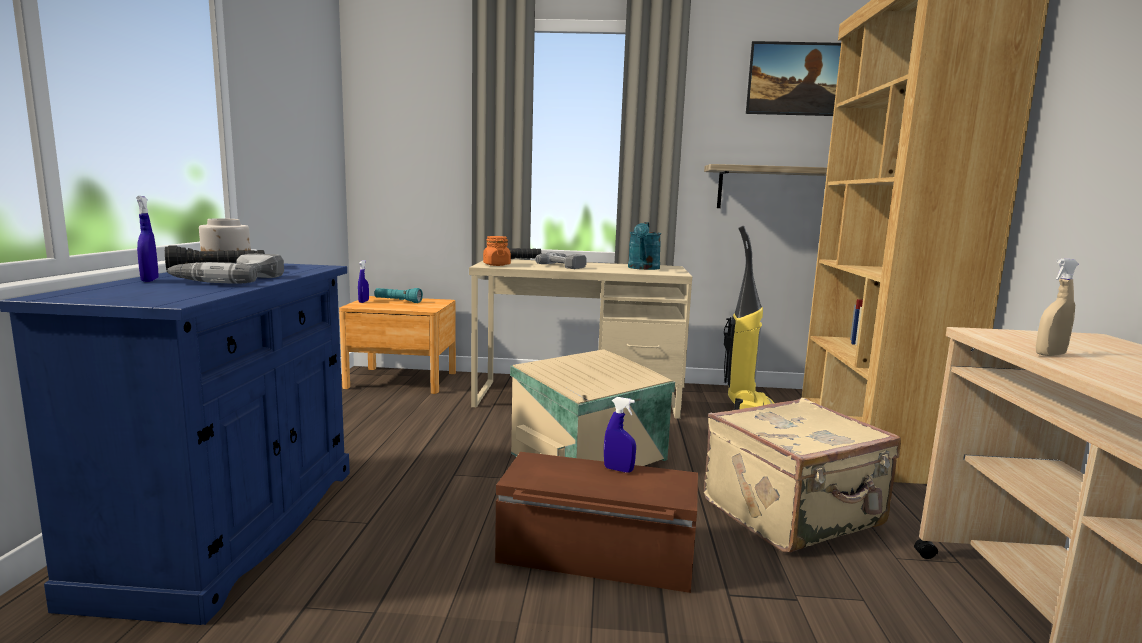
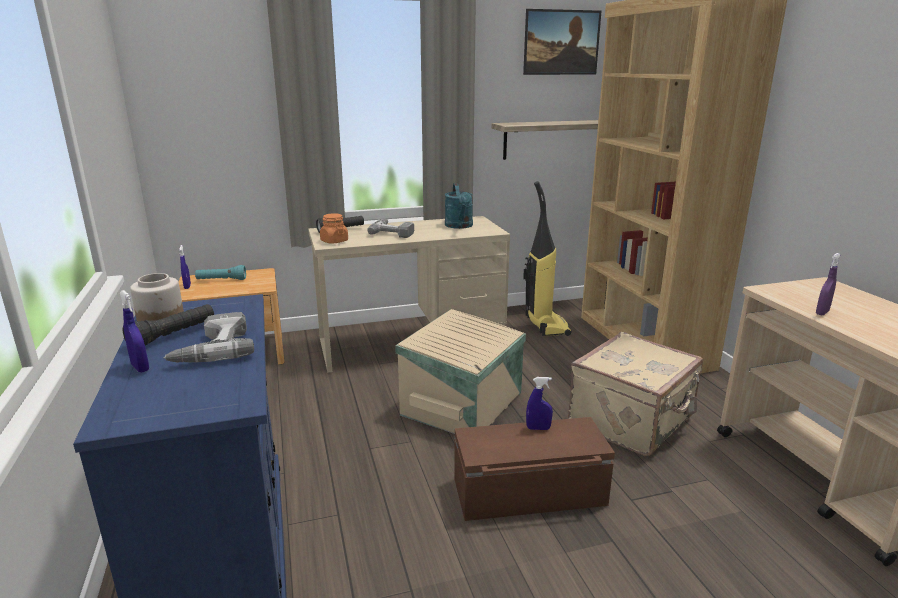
camera: 20 degrees left, 10 degrees up
(1050, 354) = (822, 312): beige spray bottle -> purple spray bottle

